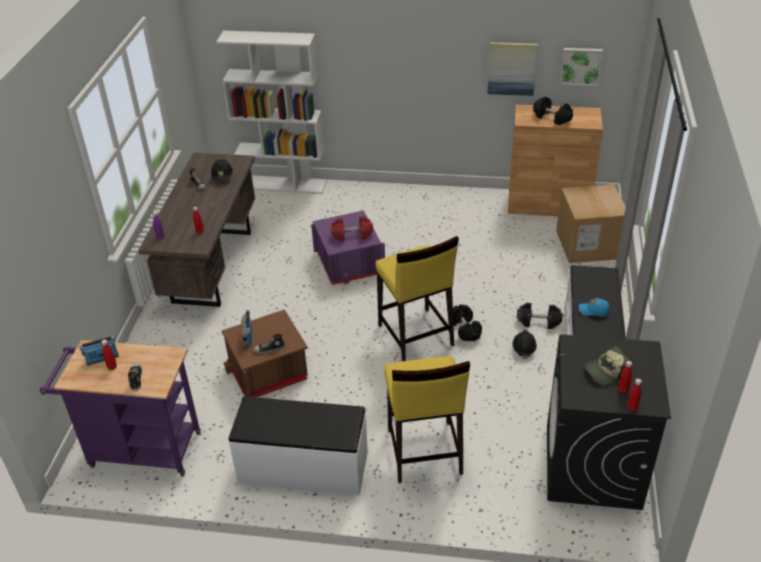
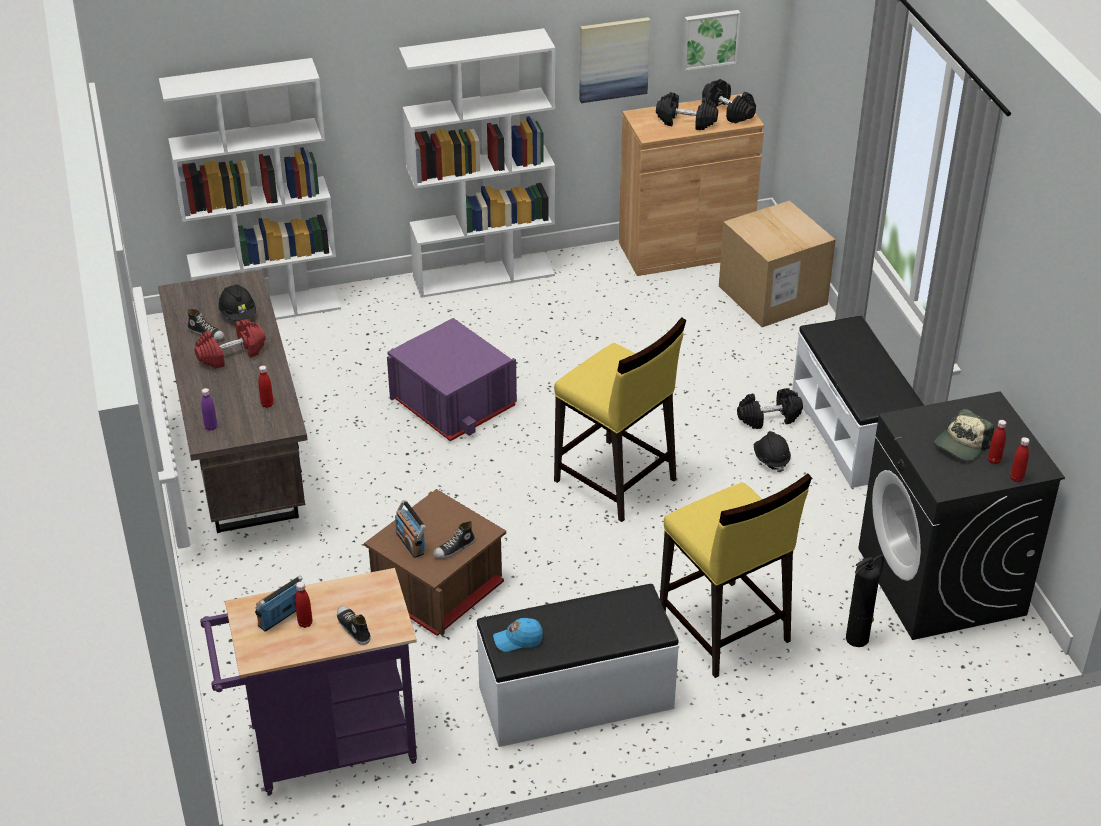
camera: 25 degrees left, 0 degrees up
(352, 235) = (461, 358): red dumbbell -> red dumbbell (231, 354)
(416, 192) = (484, 275): none -> white bookcase
(465, 329) = (677, 454): black dumbbell -> black dumbbell (727, 112)
(510, 487) = (858, 638): none -> fire extinguisher
(593, 311) = (865, 379): blue cap -> blue cap (518, 640)

